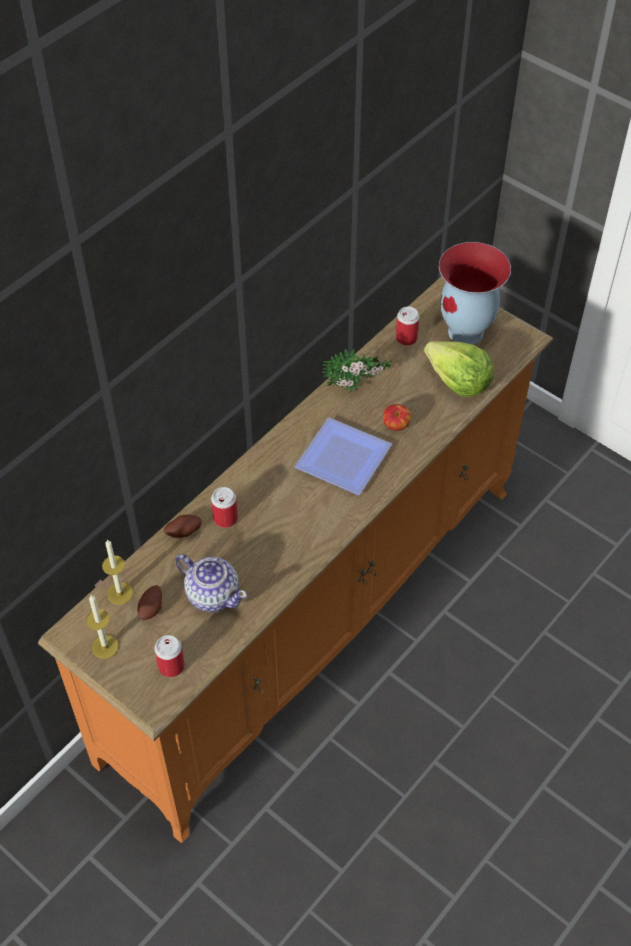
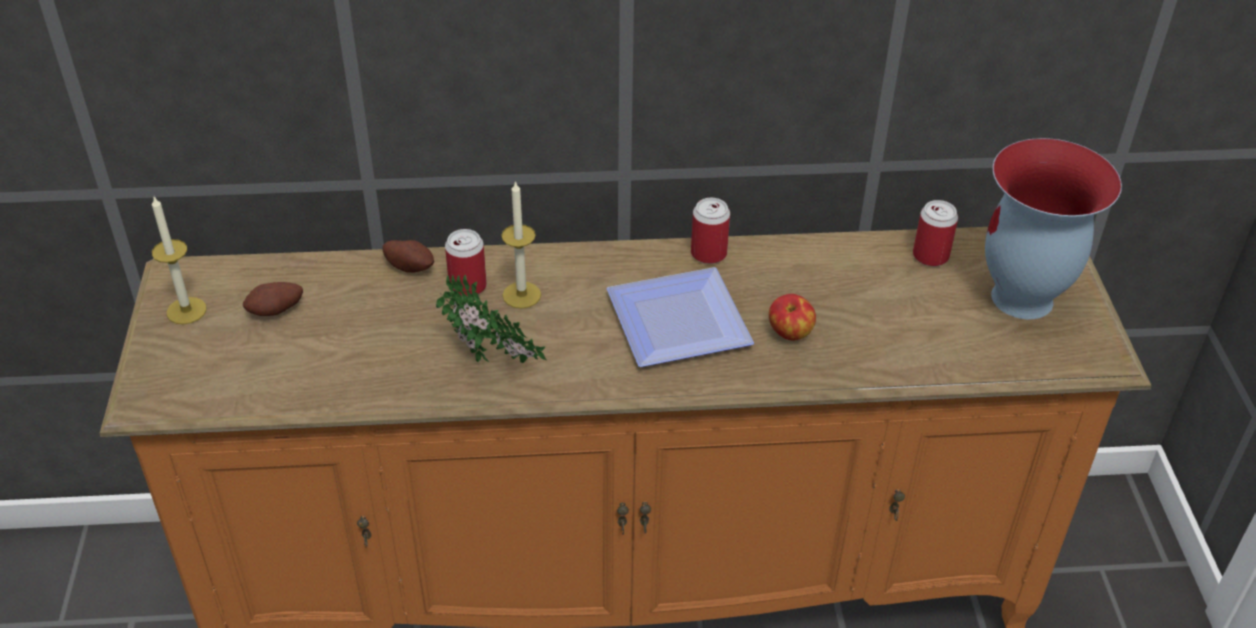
camera: 45 degrees right, 10 degrees down
(120, 593) = (270, 275): candle -> candle (521, 295)
(171, 666) = (213, 378): can -> can (708, 253)
(212, 594) = (350, 344): teapot -> none
(357, 387) = (796, 265): potted plant -> potted plant (492, 363)
(458, 382) = (937, 342): lettuce -> none

